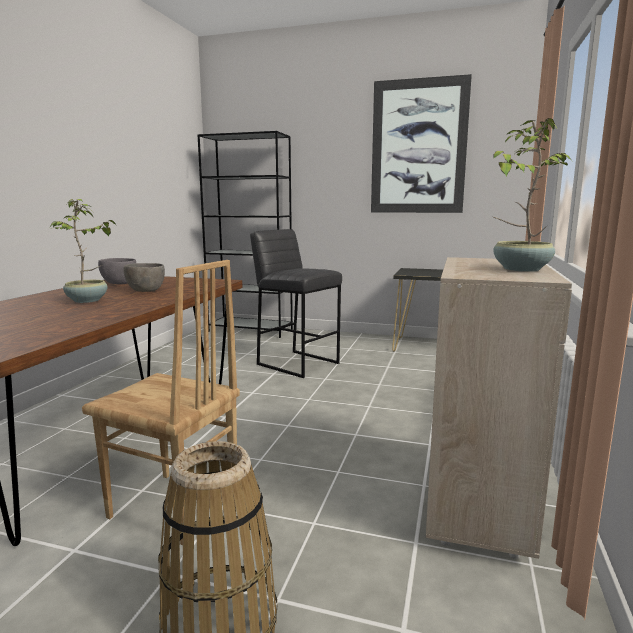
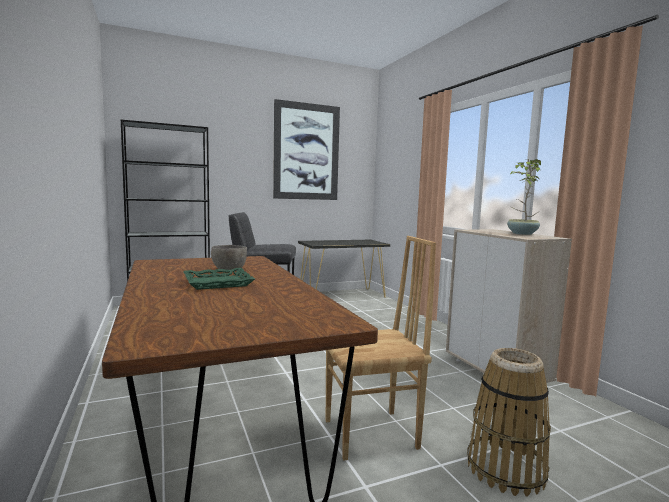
camera: 40 degrees left, 5 degrees down
(87, 300) = (218, 283): potted plant -> green tray
(119, 283) = (171, 267): grey bowl -> none

